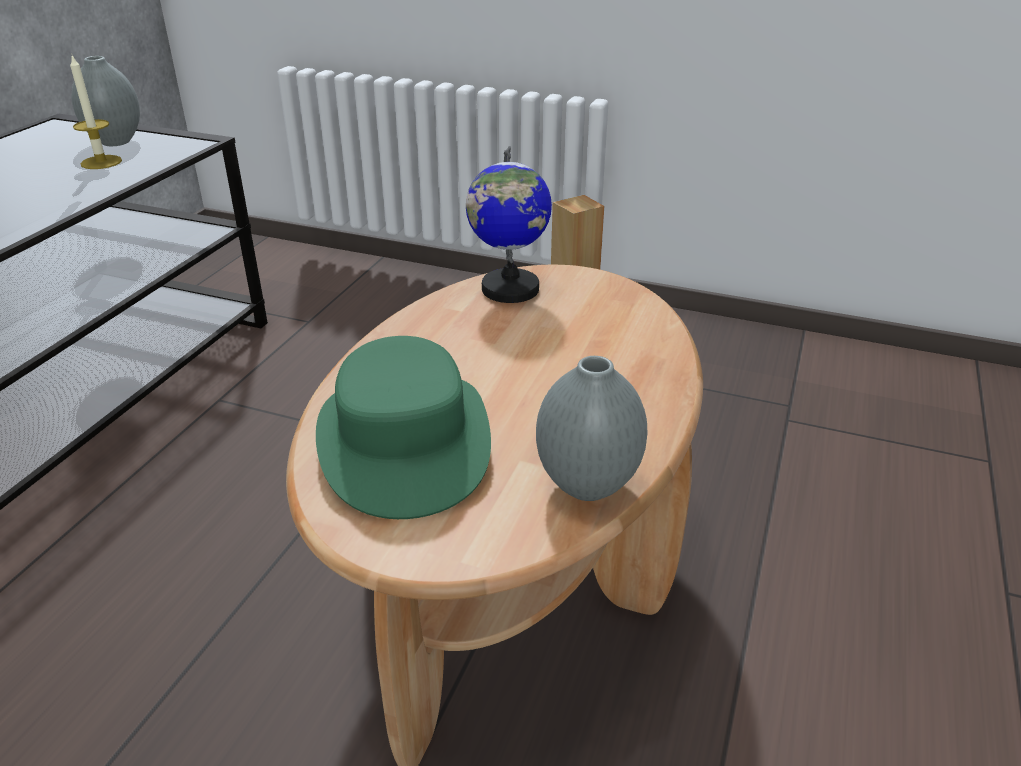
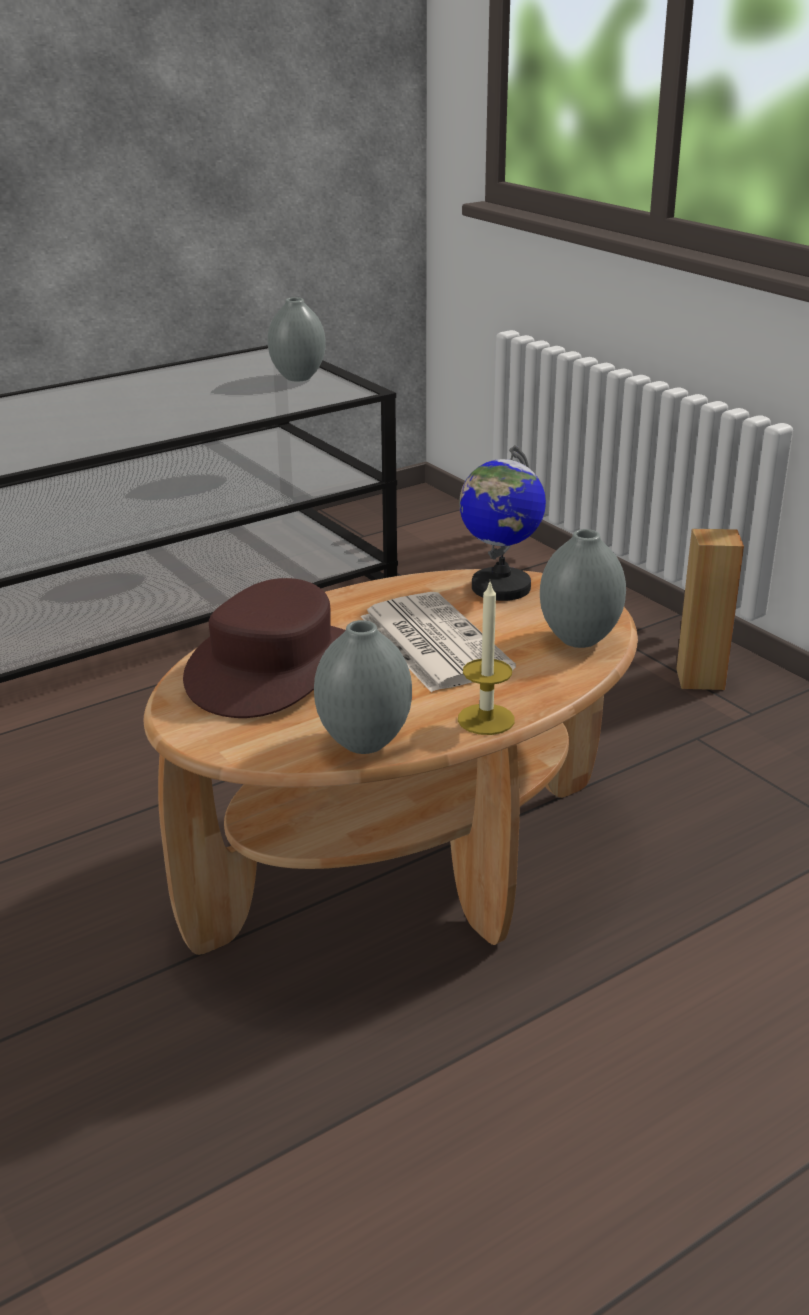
camera: 35 degrees right, 5 degrees down
(101, 162) = (268, 393): candle -> candle (486, 719)
(404, 441) = (273, 668): green hat -> brown hat
(518, 359) = (432, 642): none -> newspaper
(628, 315) = (578, 639): none -> grey vase

